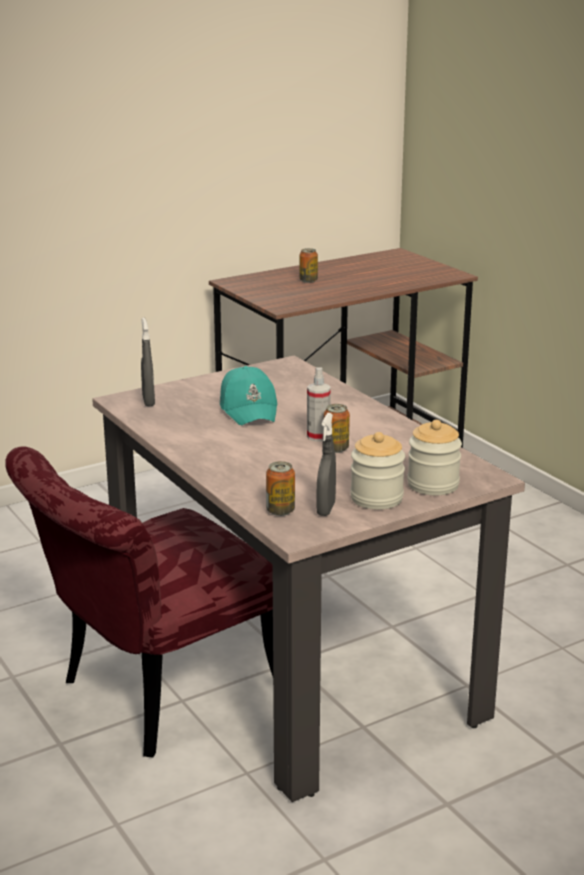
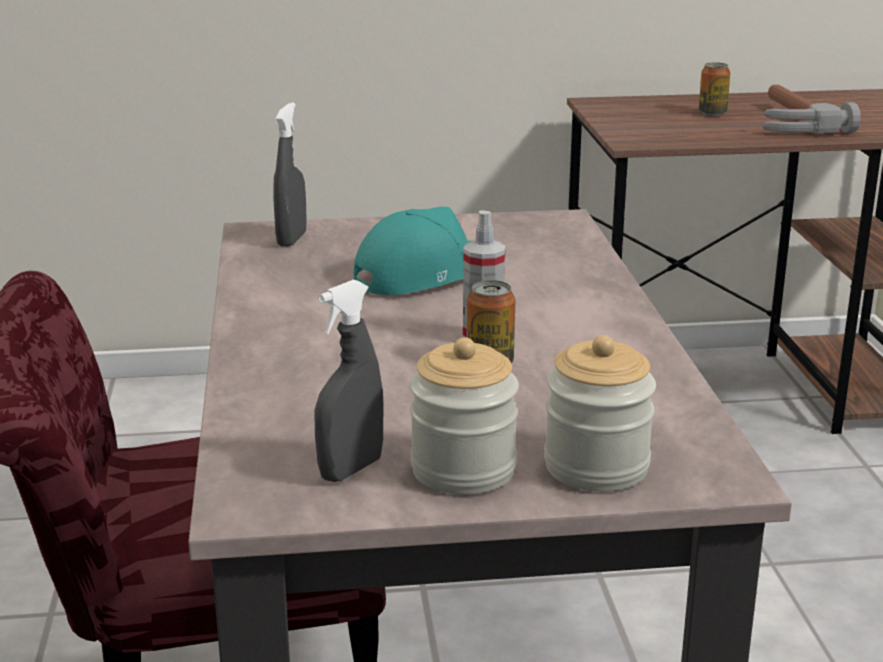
camera: 25 degrees right, 0 degrees up
(249, 409) = (424, 274): turquoise cap -> turquoise cap turned 135 degrees counterclockwise
(280, 511) = (271, 454): can -> none
(355, 280) = (786, 121): none -> hammer

